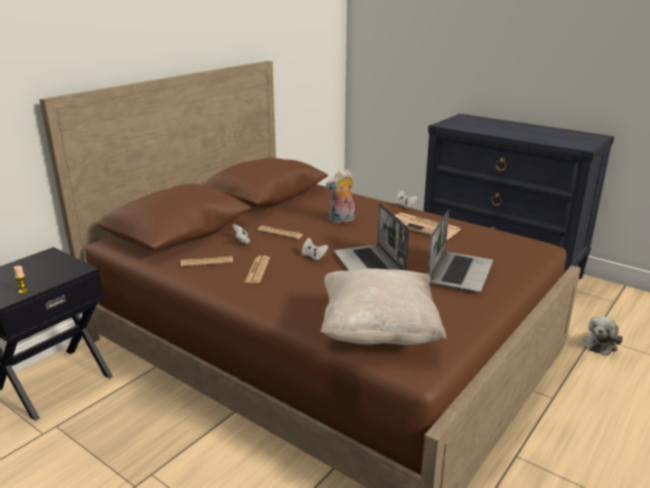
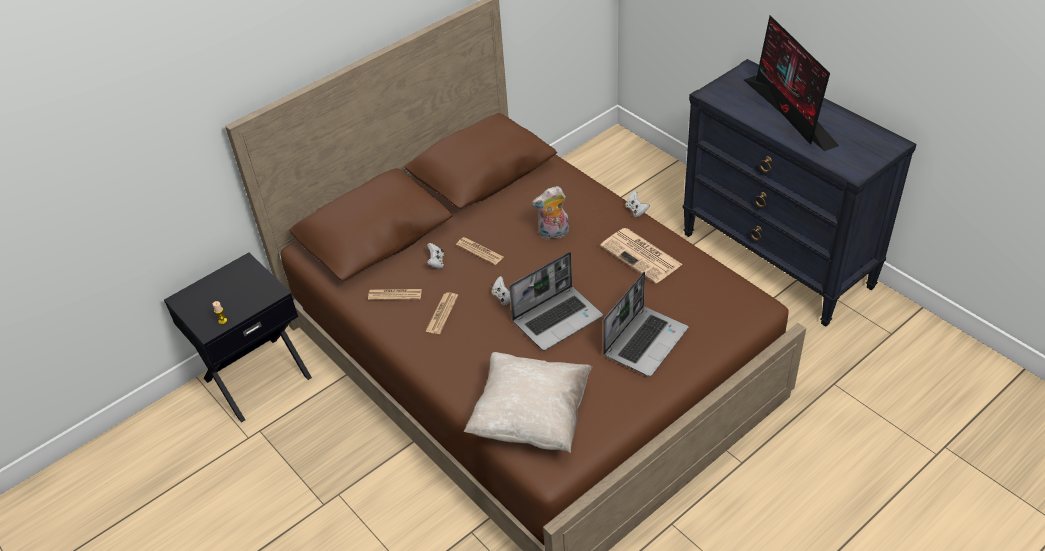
camera: 15 degrees right, 20 degrees up
(370, 265) = (557, 318): laptop -> laptop turned 120 degrees counterclockwise
(510, 129) = (790, 112): none -> monitor
(601, 344) = (836, 396): plush toy -> none

